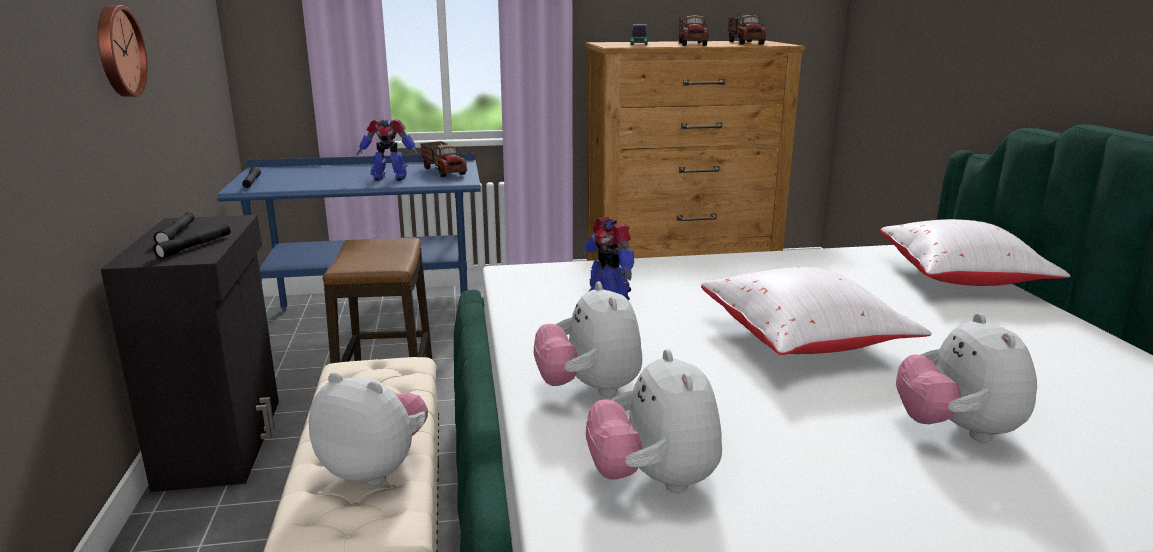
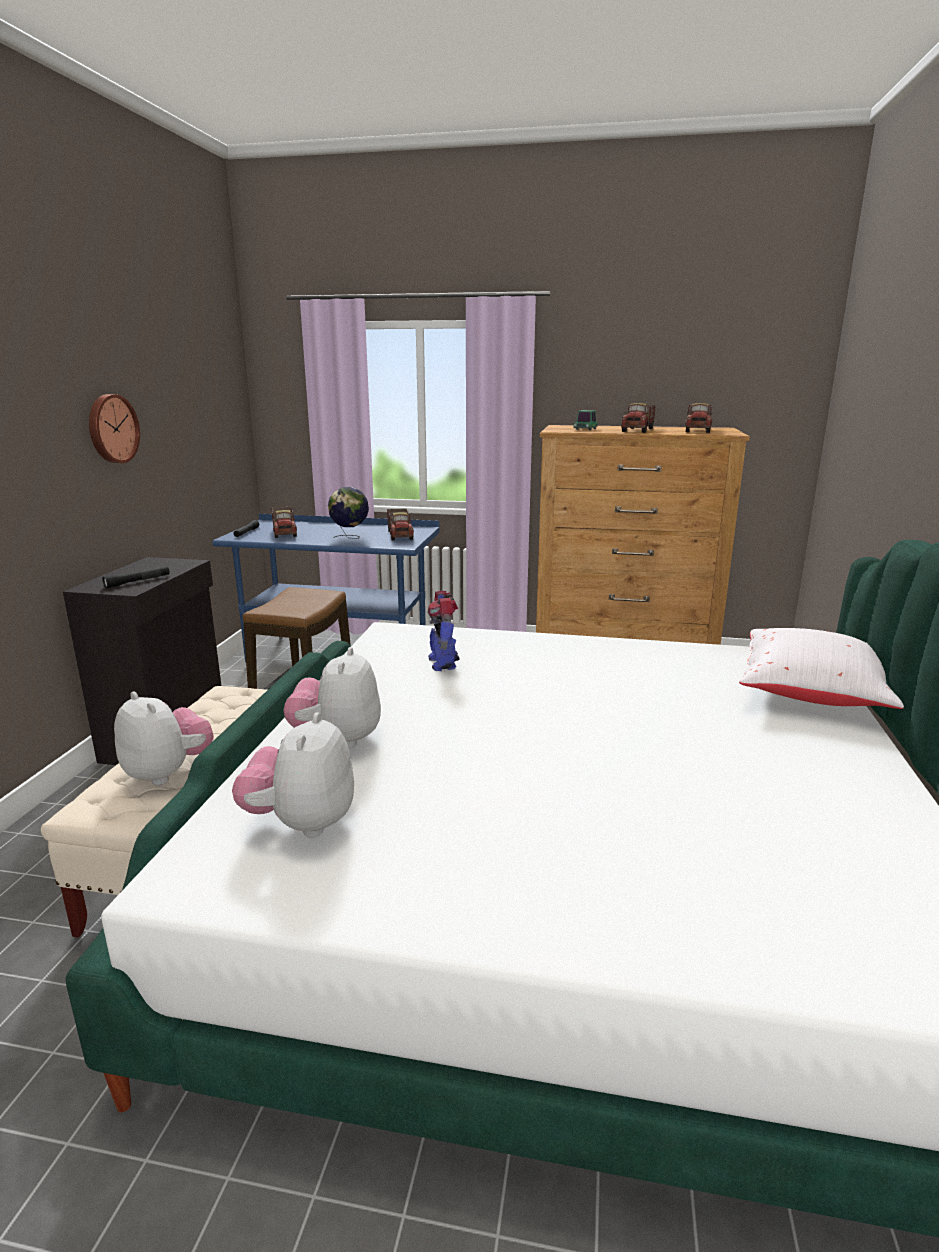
camera: 20 degrees right, 0 degrees up
(177, 234) = (139, 570): black flashlight -> none
(301, 179) = (285, 532): none -> toy truck
(389, 178) = (350, 538): toy robot -> globe
(804, 341) = (570, 729): white pillow -> none
(956, 431) = (615, 839): plush toy -> none

